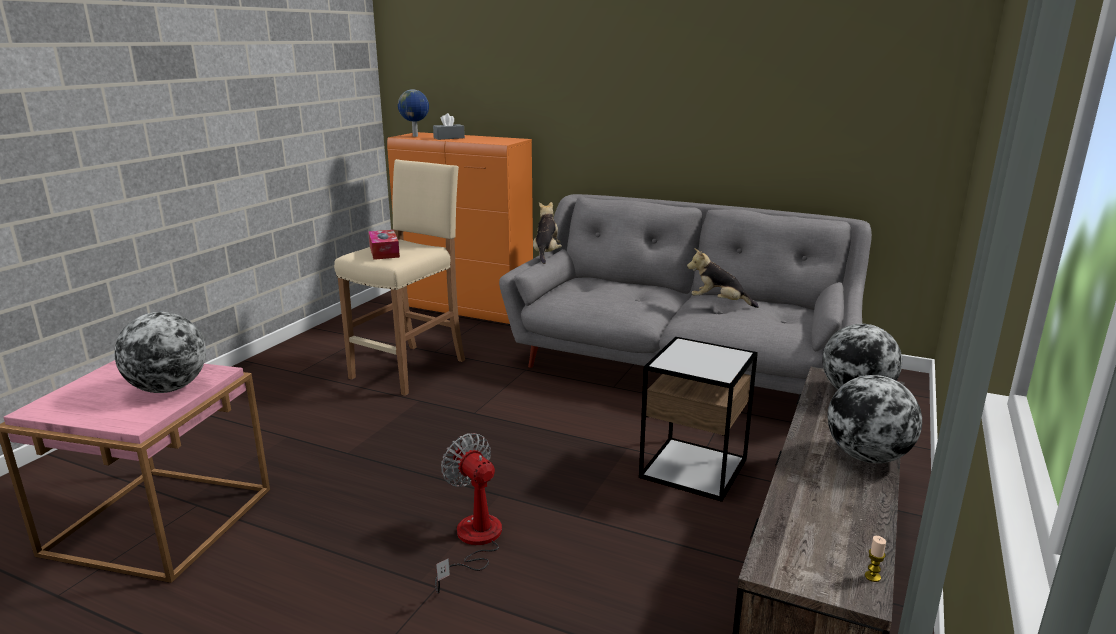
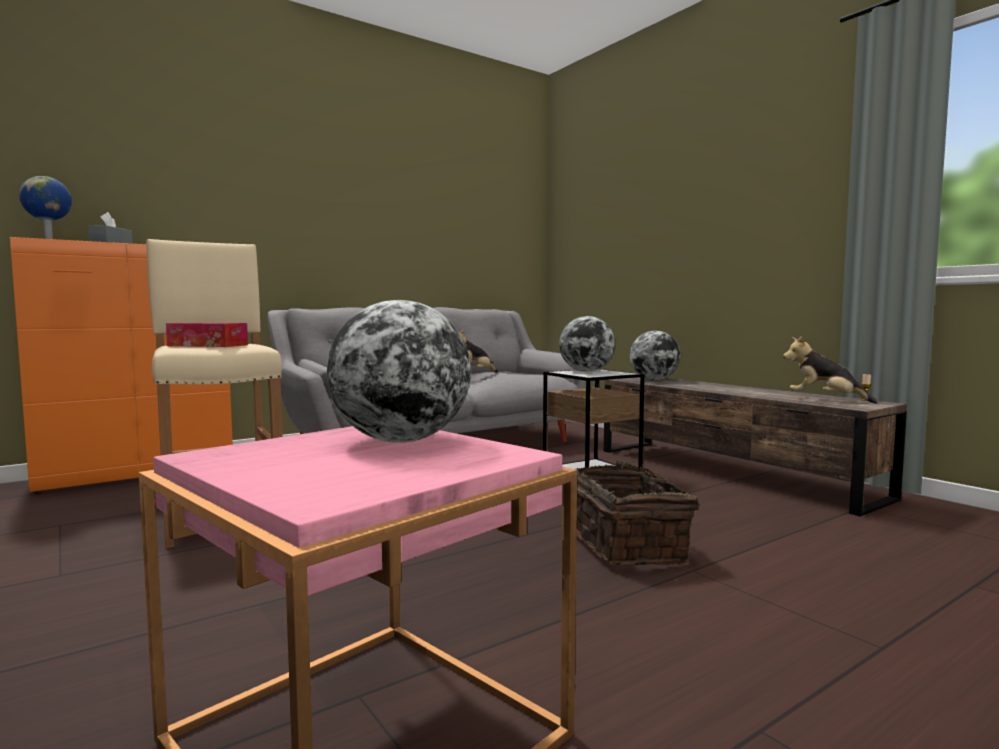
camera: 60 degrees left, 15 degrees down
(473, 542) = (629, 546): fan -> basket
(546, 254) = (297, 362): plush toy -> plush toy (825, 400)
(867, 456) = (734, 387): globe -> globe (586, 371)

